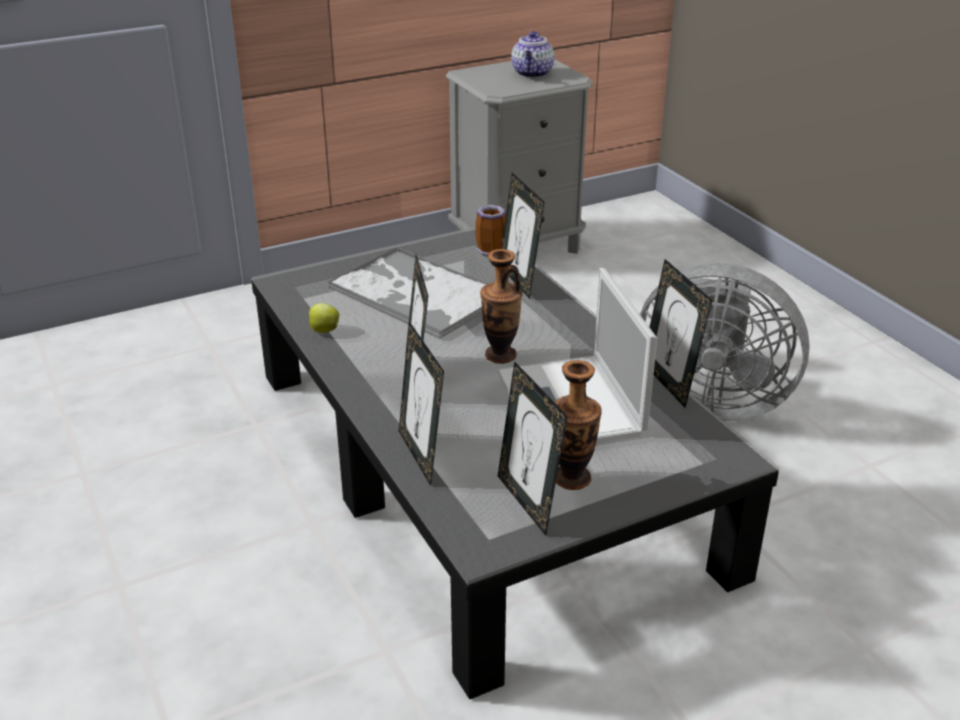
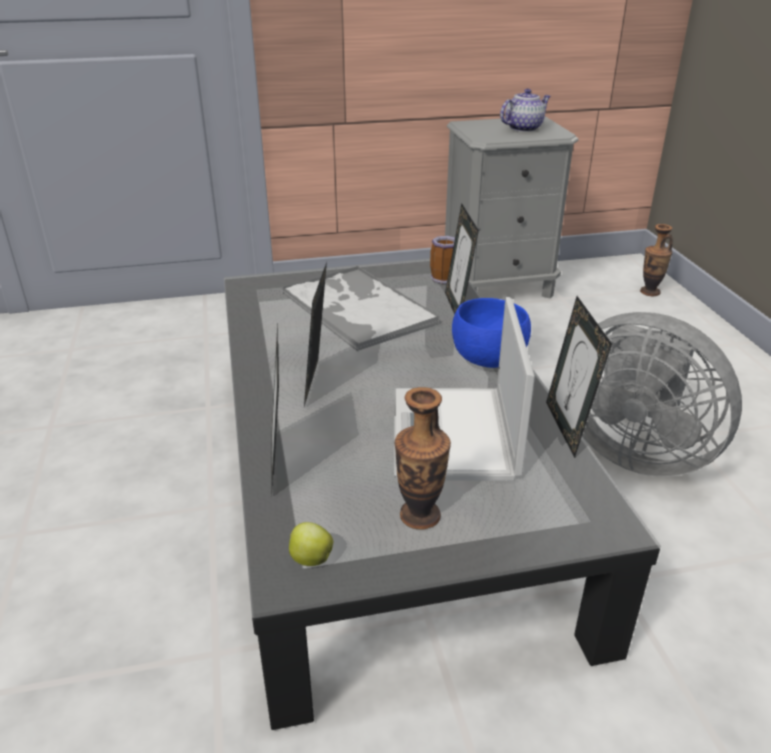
camera: 15 degrees right, 0 degrees up
(323, 330) = (257, 329): apple -> apple (310, 558)
(500, 355) = (406, 375): vase -> vase (650, 292)
(528, 502) = (361, 534): picture frame -> none
(532, 74) = (523, 128): teapot -> teapot turned 150 degrees counterclockwise
(573, 330) = (489, 360): none -> blue bowl

